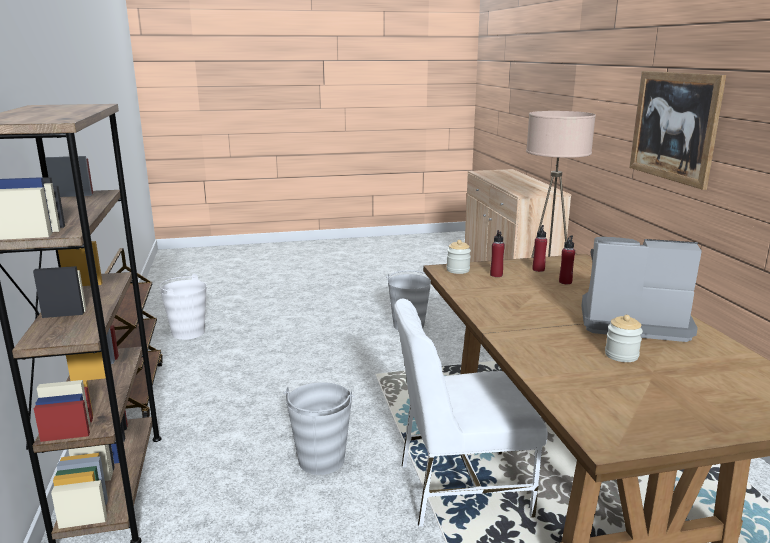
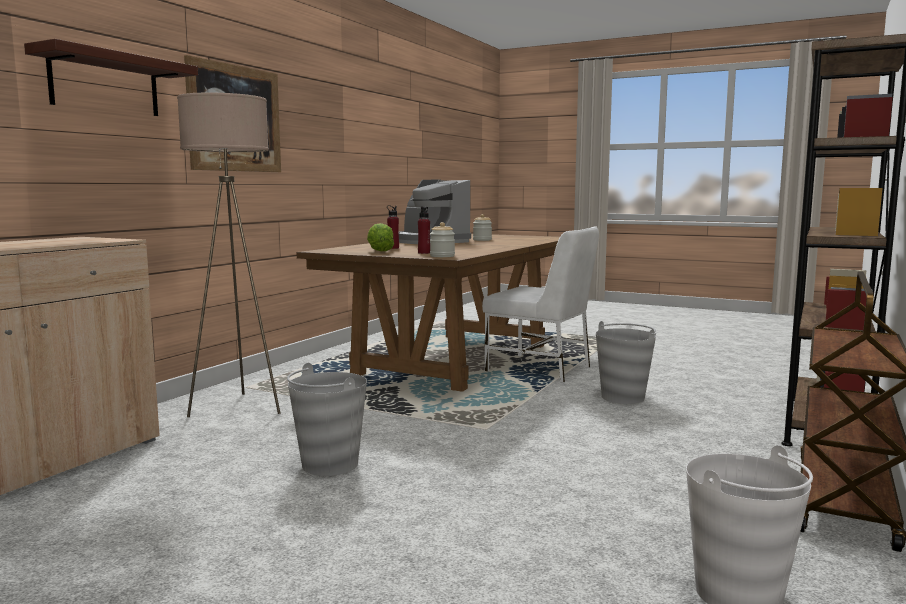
camera: 140 degrees left, 10 degrees down
(538, 269) = (380, 251): red bottle -> lettuce
(599, 100) = (105, 84): none -> shelf

